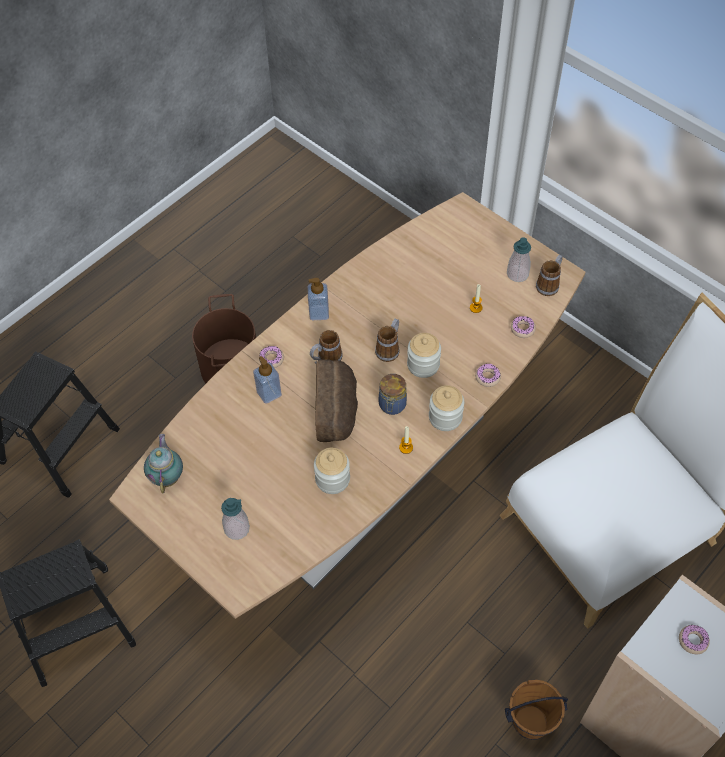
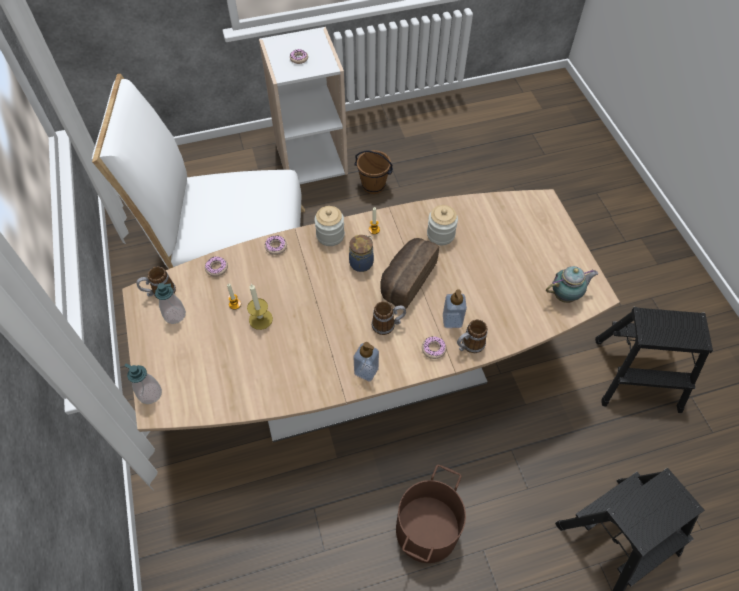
camera: 150 degrees left, 0 degrees up
(167, 476) = (566, 296): teapot -> teapot turned 135 degrees counterclockwise
(237, 528) = (527, 236): soap dispenser -> soap dispenser (150, 394)
(389, 348) = (330, 307): mug -> mug (469, 346)
(423, 365) = (315, 280): jar -> none
(442, 307) = (260, 319): none -> candle

